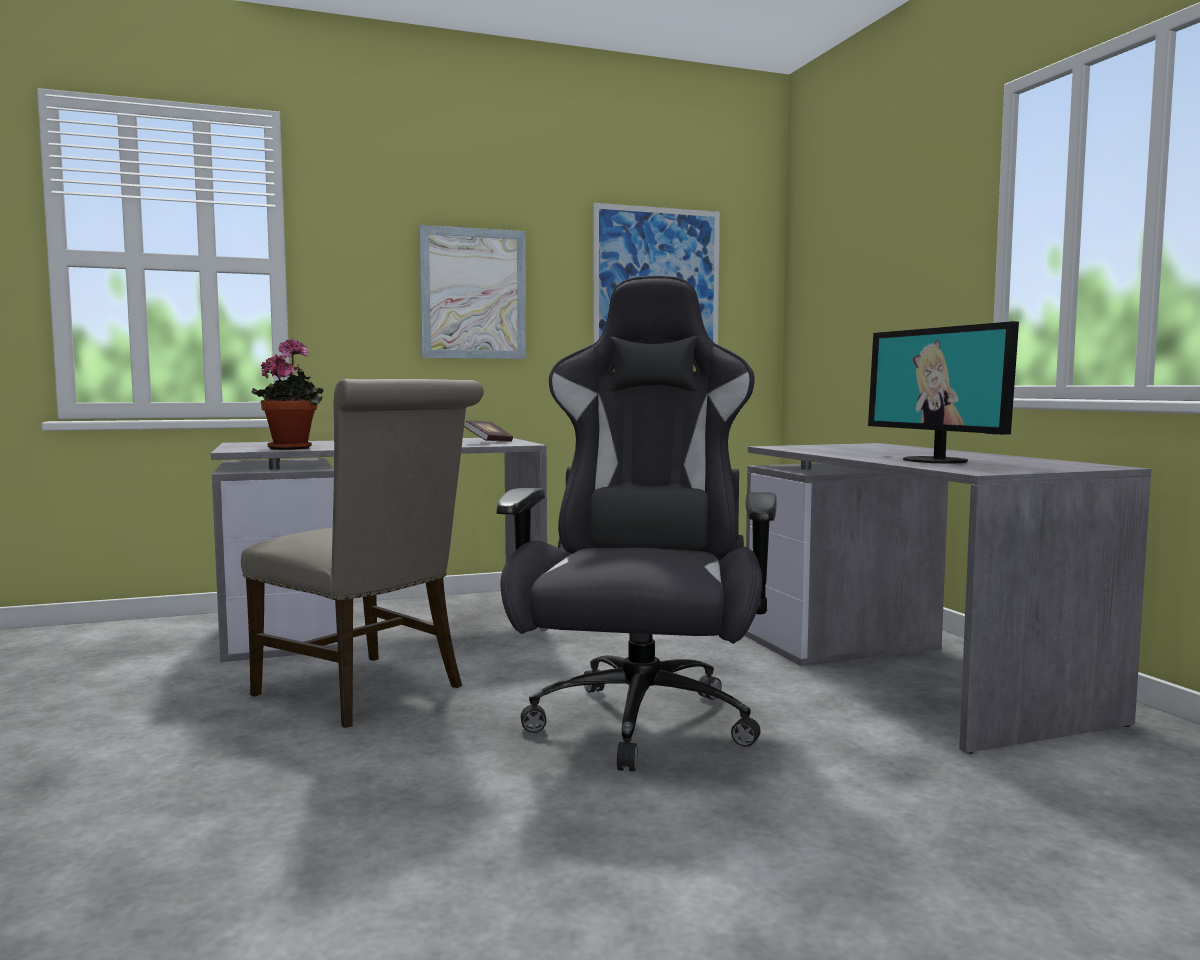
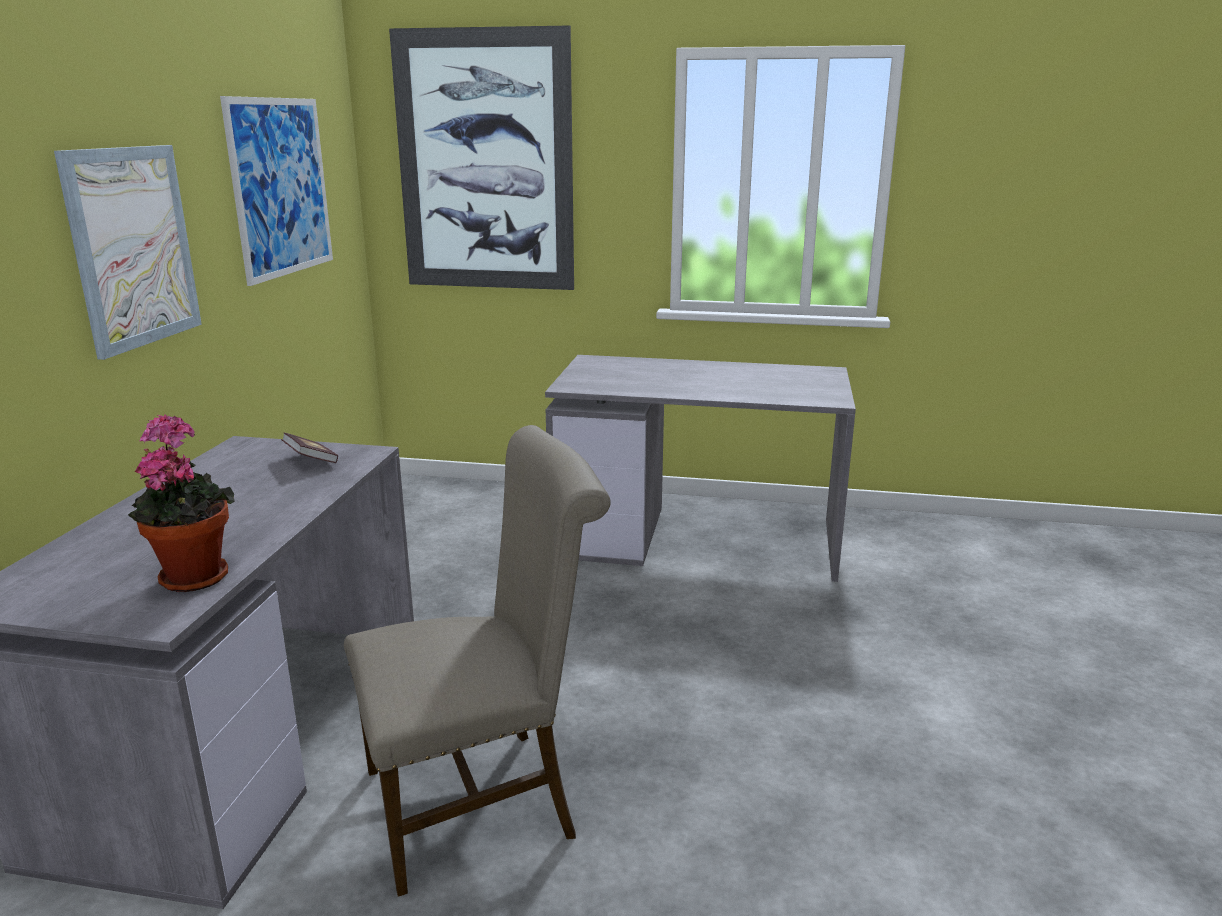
camera: 60 degrees left, 15 degrees up
(640, 729) = (712, 676): black office chair -> none
(855, 253) = (485, 163): none -> picture
(936, 460) = (750, 387): monitor -> none

